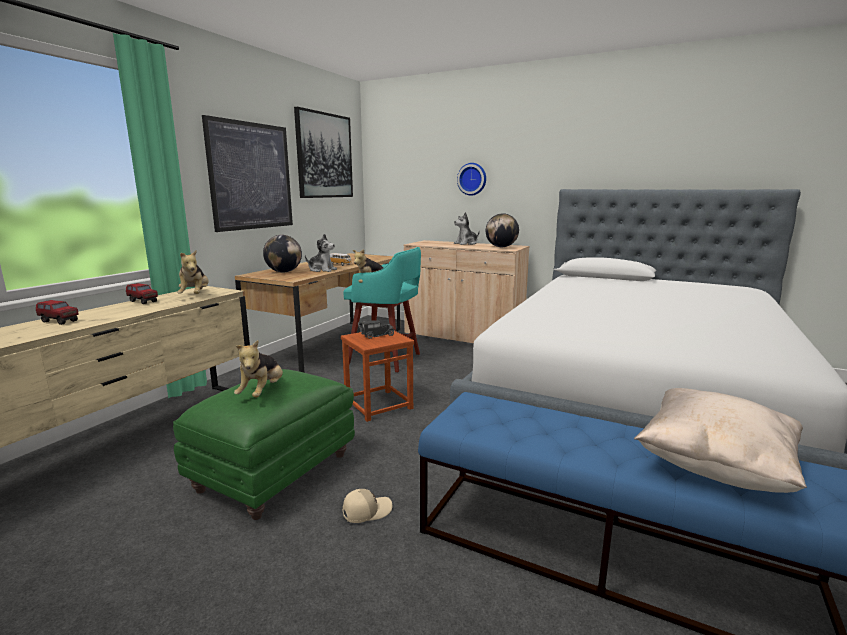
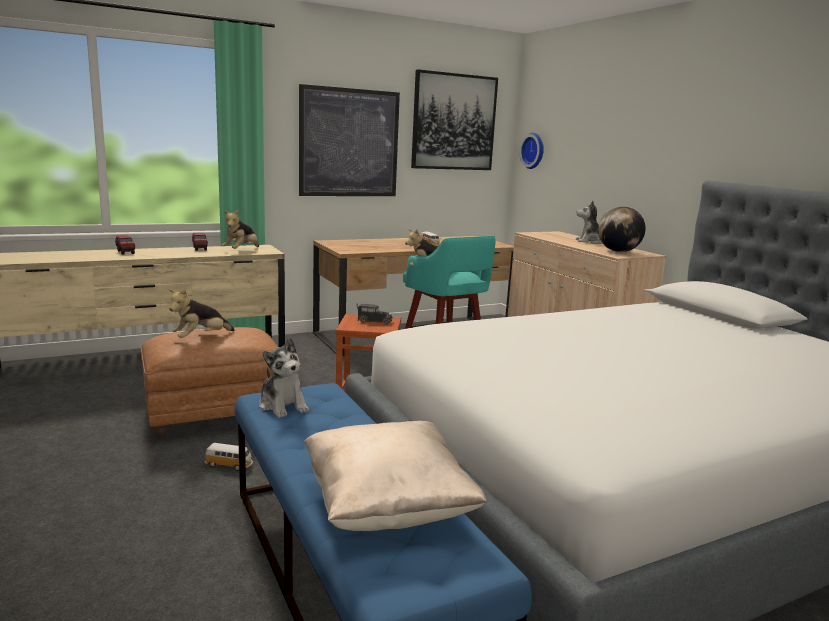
camera: 35 degrees right, 0 degrees up
(275, 472) = (215, 415): green ottoman -> brown ottoman
(284, 272) = (359, 244): globe -> none
(322, 270) = (396, 247): plush toy -> plush toy (283, 405)
(366, 511) = (229, 465): beige cap -> toy car
(472, 179) = (616, 158): wall clock -> wall clock (534, 151)

